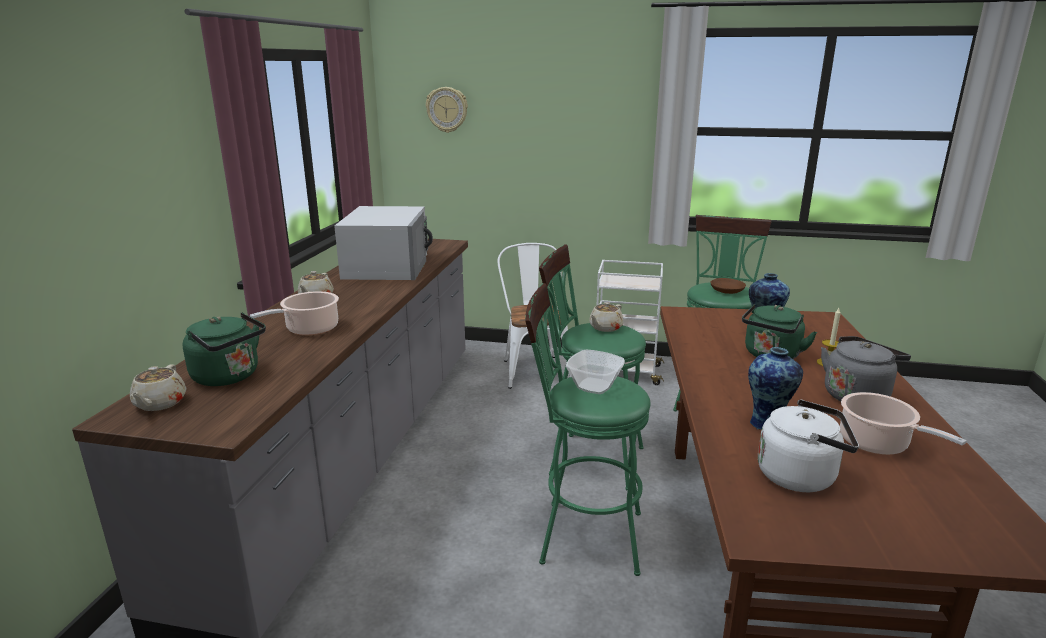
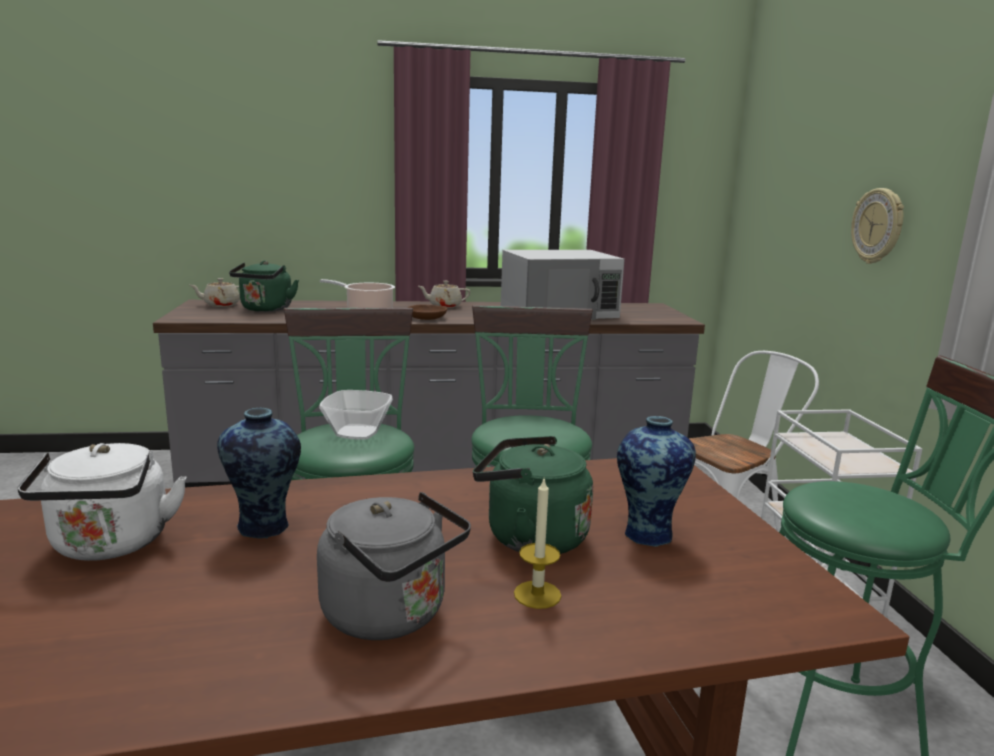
camera: 70 degrees right, 5 degrees down
(447, 109) = (781, 159): wall clock -> wall clock (878, 226)
(605, 328) = (550, 428): beige teapot -> none
(726, 290) = (858, 505): brown bowl -> brown bowl (427, 317)
(877, 444) = (195, 618): cooking pot -> none

